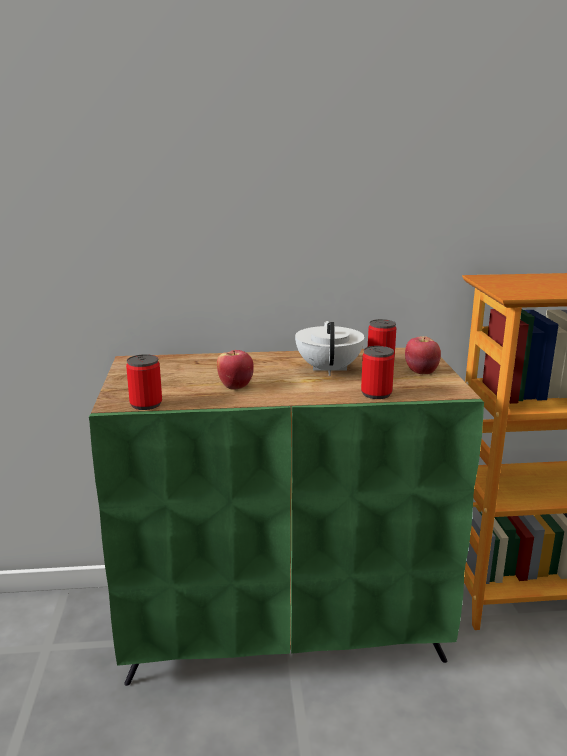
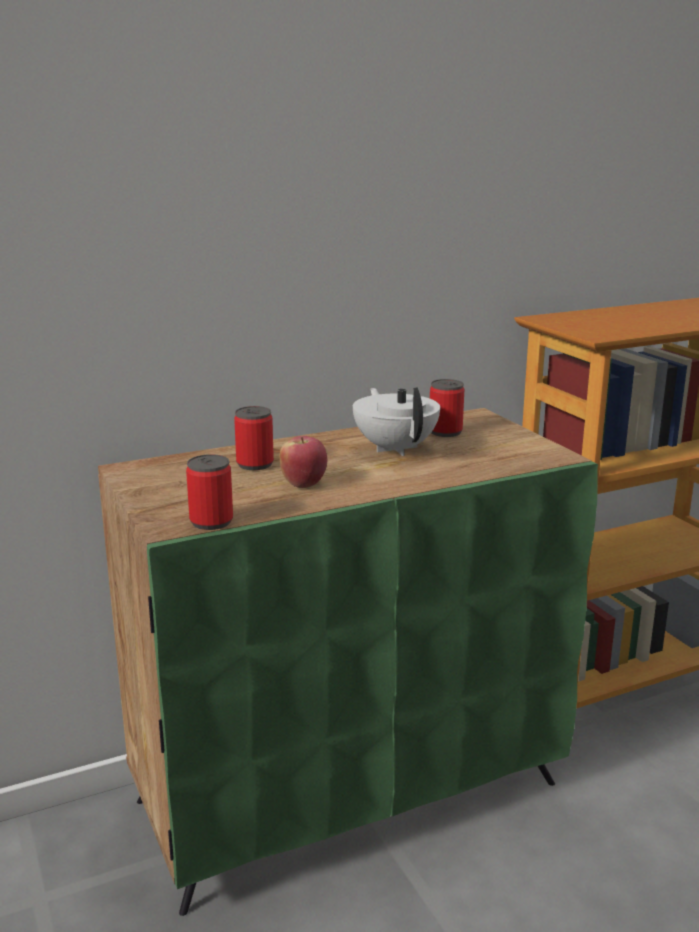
camera: 20 degrees left, 0 degrees up
(376, 394) = (477, 470): can -> can (255, 464)
(421, 372) = (502, 438): apple -> none

